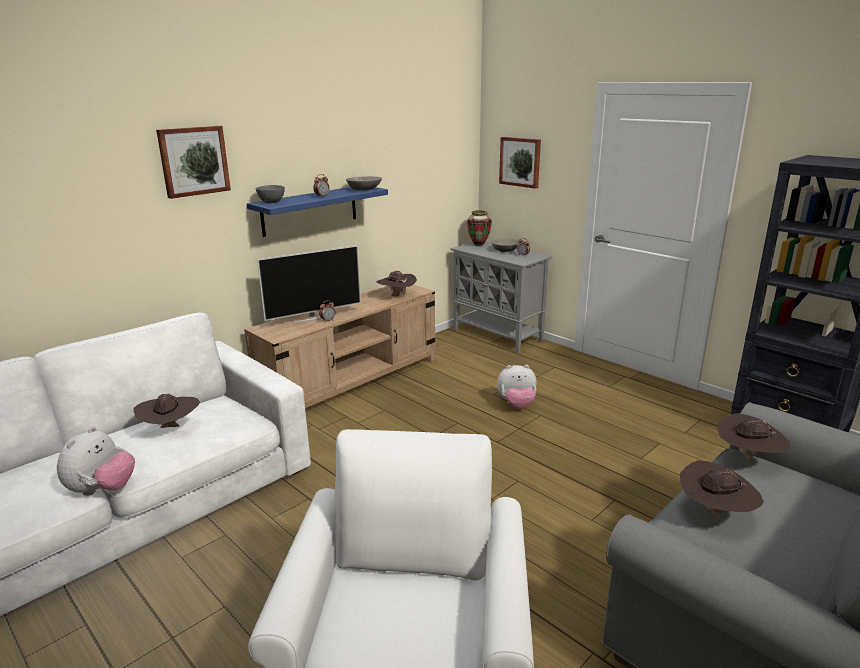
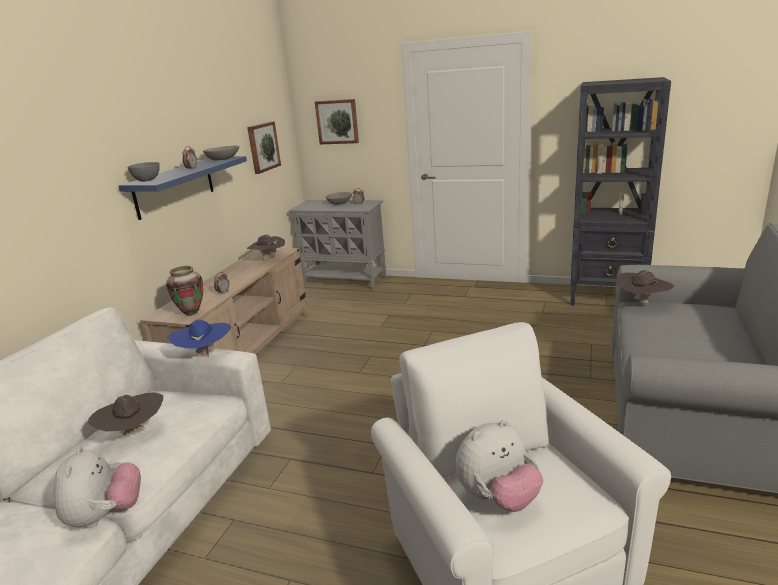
camera: 25 degrees left, 0 degrees up
(193, 161) = (61, 143): picture -> picture (263, 147)
(262, 376) = (205, 354): none -> blue hat
(313, 318) = (206, 294): television -> none
(479, 245) = (311, 203): vase -> vase (191, 313)
(516, 405) = (407, 329): plush toy -> plush toy (497, 498)
(714, 513) = (661, 341): brown hat -> none

